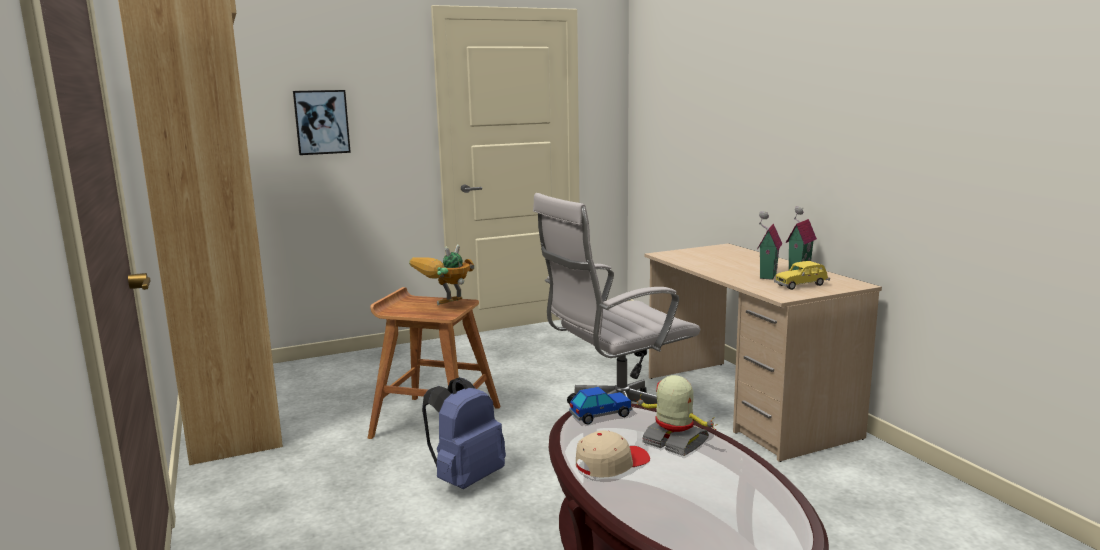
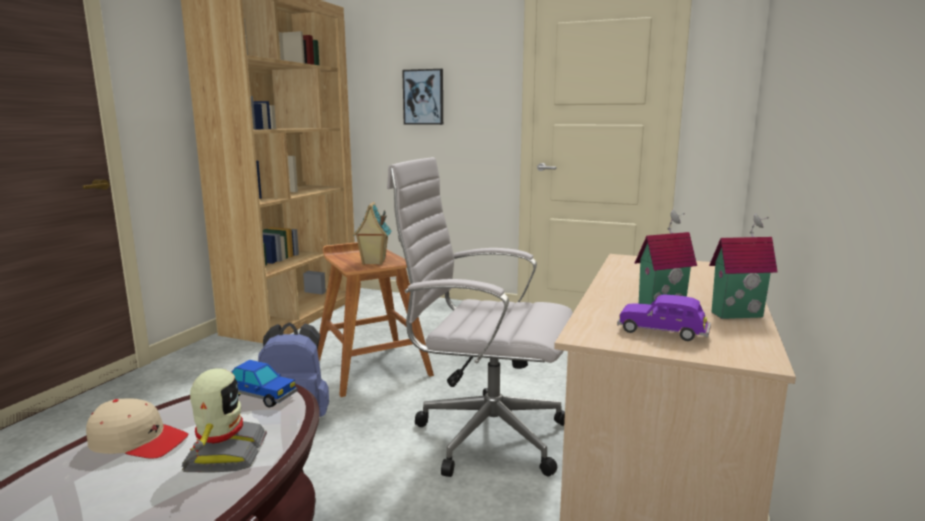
camera: 45 degrees right, 0 degrees up
(445, 307) = (373, 262): toy robot -> toy house
(801, 285) = (662, 332): yellow toy car -> purple toy car

